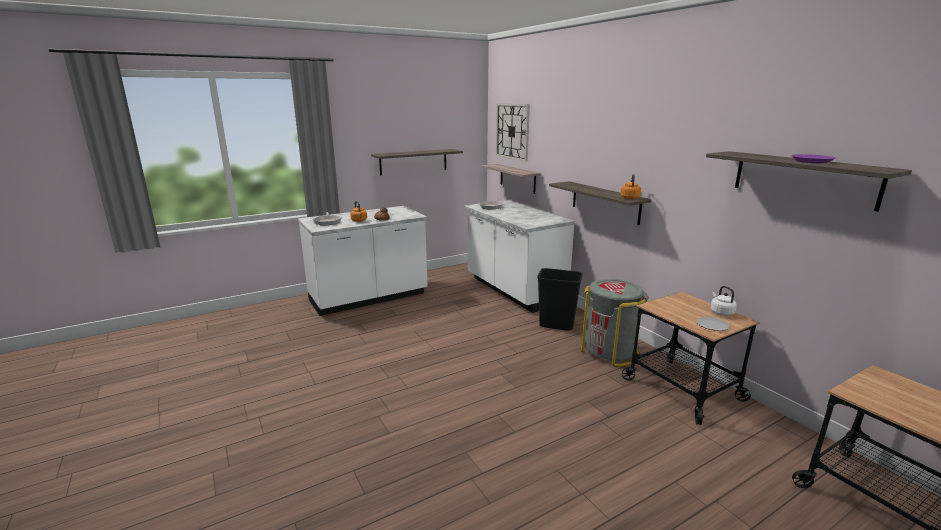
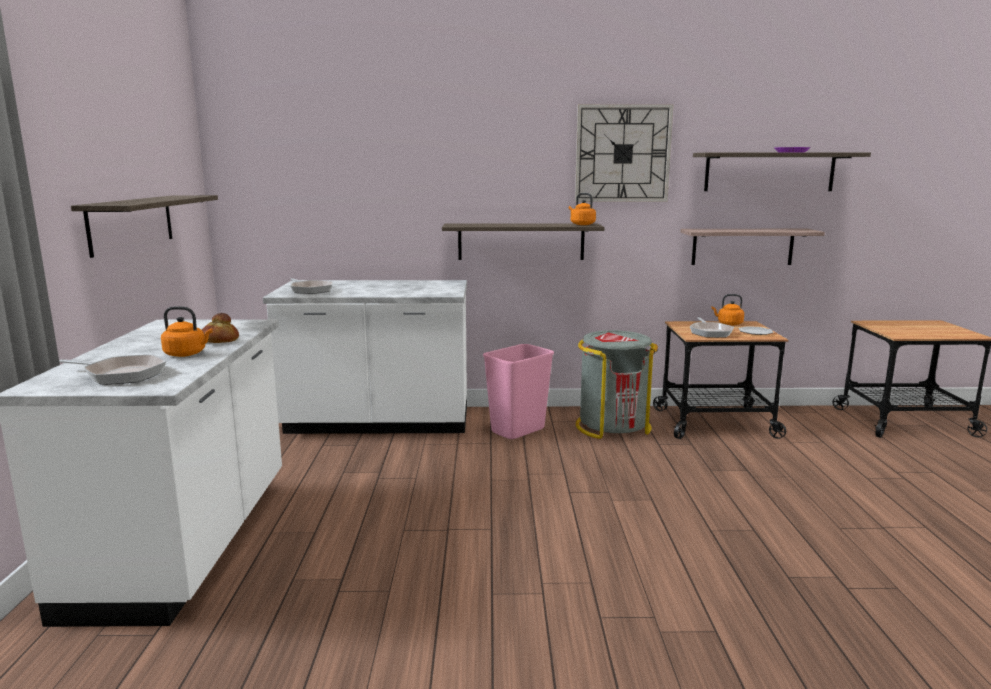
camera: 60 degrees left, 5 degrees down
(512, 131) = (287, 157): wall clock -> wall clock (622, 154)
(517, 178) = (313, 238): shelf -> shelf (742, 246)
(557, 325) = (517, 430): black trash can -> pink trash can
(675, 309) = (710, 332): none -> frying pan
(720, 312) = (728, 324): white kettle -> orange kettle

